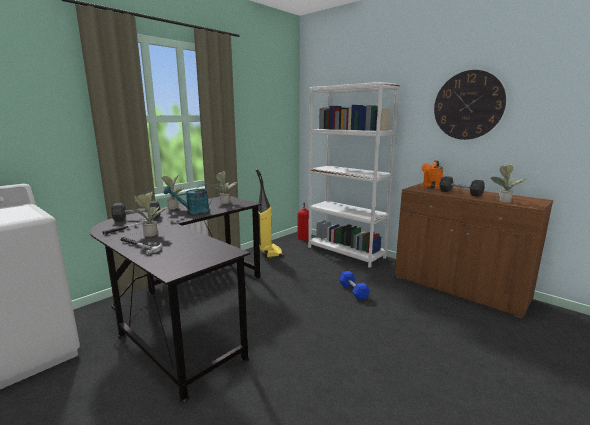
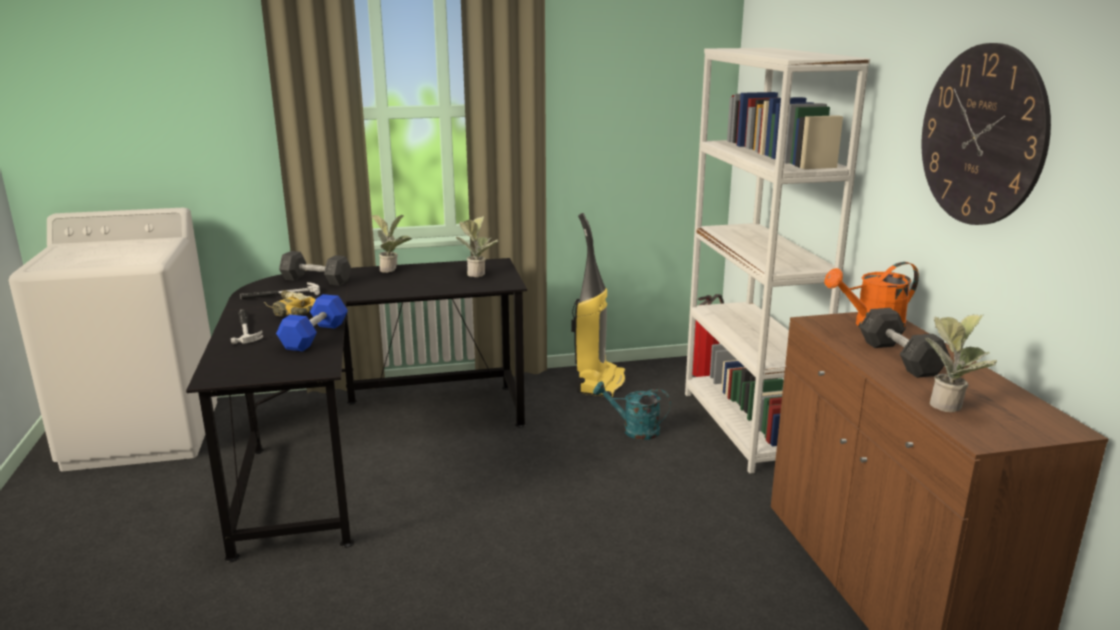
camera: 35 degrees right, 5 degrees up
(151, 233) = (289, 311): potted plant -> power drill
(193, 213) = (397, 286): turquoise watering can -> turquoise watering can (634, 430)
(353, 291) = (647, 506): blue dumbbell -> blue dumbbell (314, 336)

